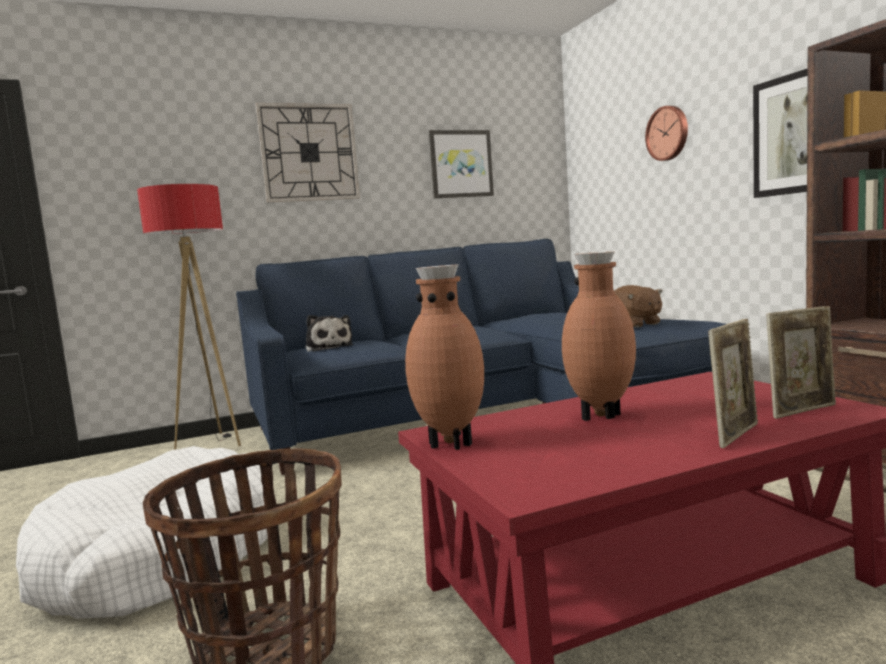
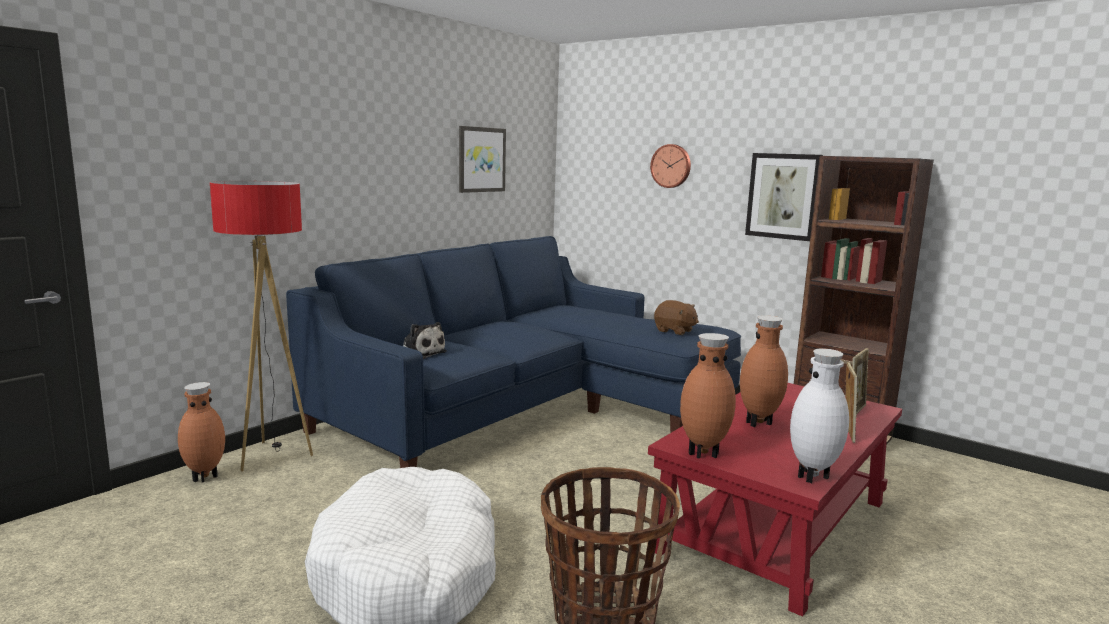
camera: 30 degrees left, 5 degrees up
(145, 454) = (204, 477): none -> brown vase
(309, 153) = (359, 142): wall clock -> none
(562, 485) = (813, 477): none -> white vase

